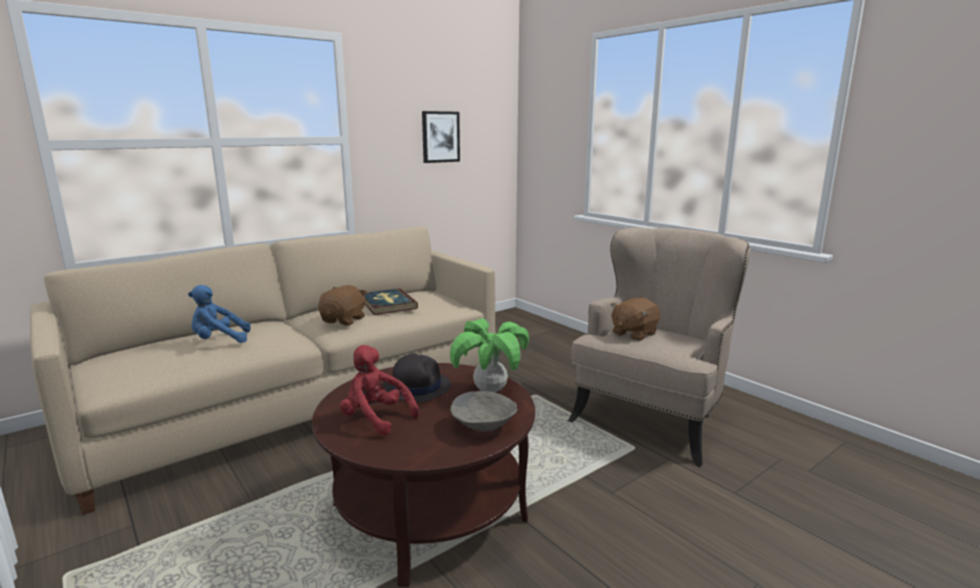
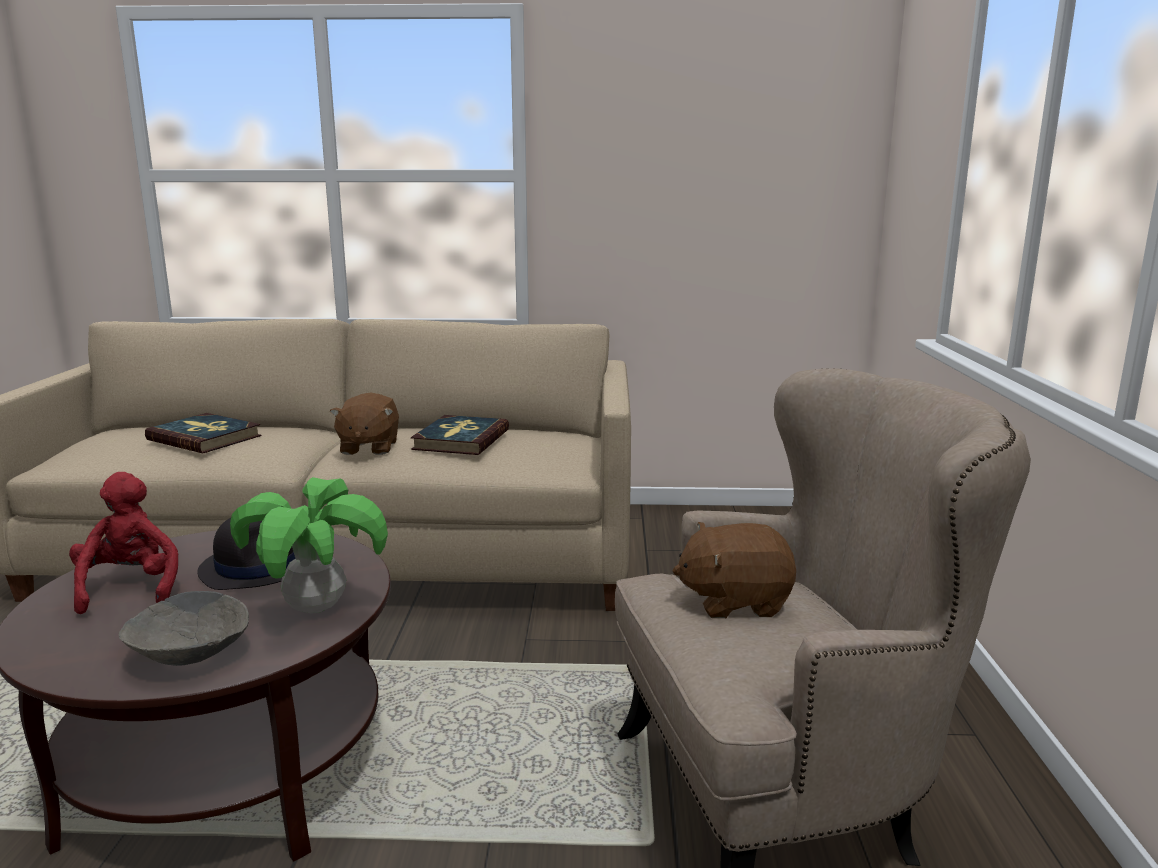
camera: 40 degrees right, 0 degrees up
(219, 340) = (205, 438): blue plush toy -> book
(344, 320) = (368, 448): brown plush toy -> brown plush toy turned 120 degrees clockwise
(440, 137) = (702, 172): picture -> none

